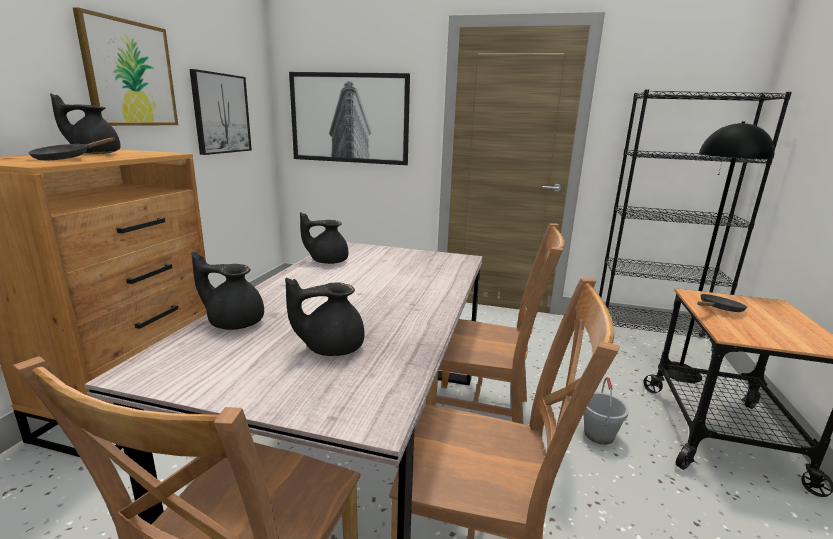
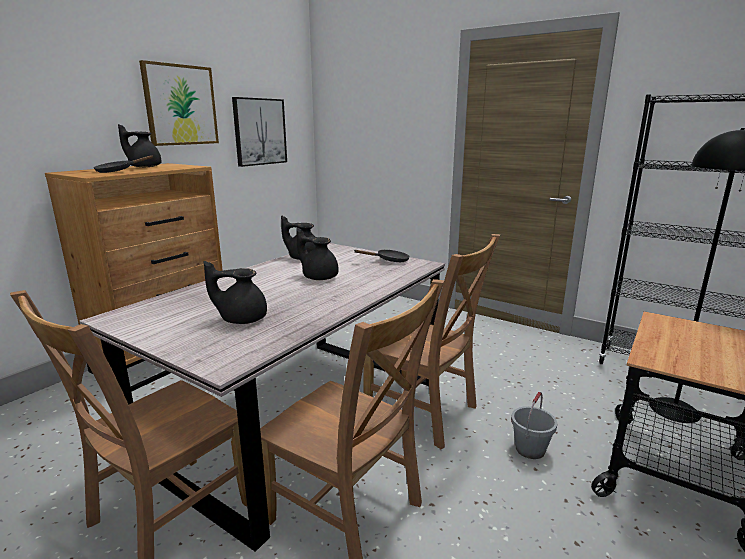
camera: 20 degrees right, 0 degrees up
(234, 322) = (194, 295): black teapot -> black teapot (319, 277)
(349, 118) = (373, 132): picture -> none
(718, 309) = (670, 336): black frying pan -> black frying pan (389, 260)

